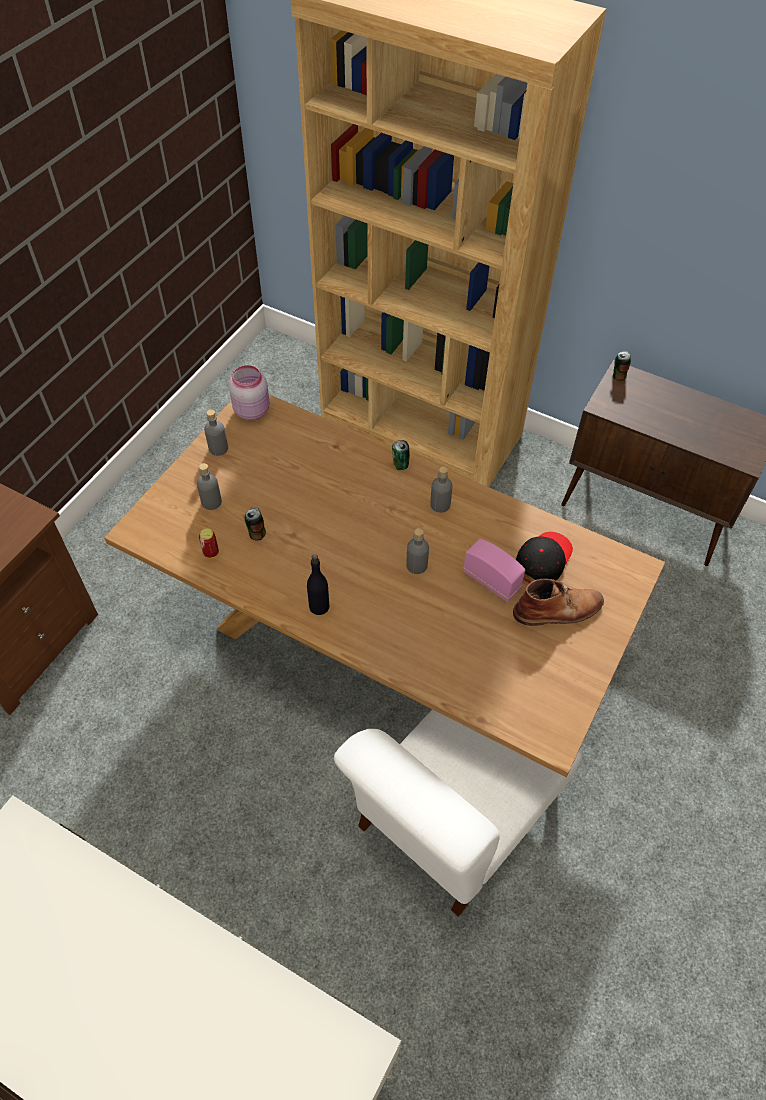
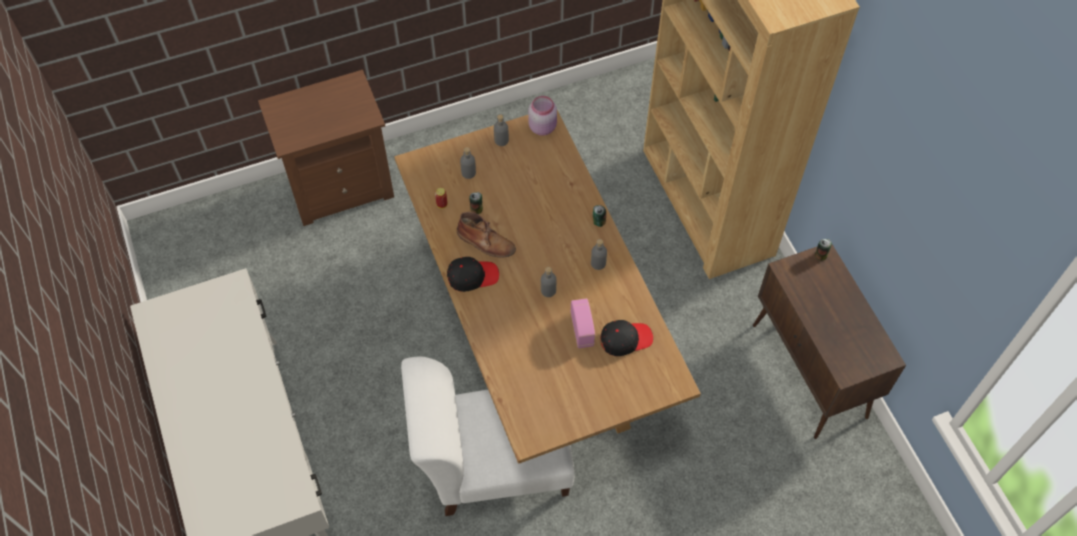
camera: 40 degrees right, 5 degrees up
(319, 606) = (472, 276): black bottle -> black cap
(559, 609) = (604, 374): brown boot -> brown boot (486, 242)

